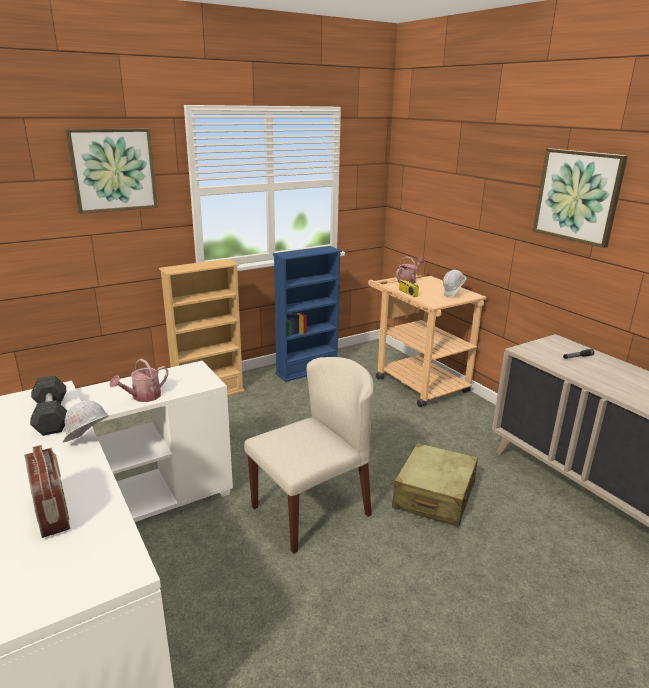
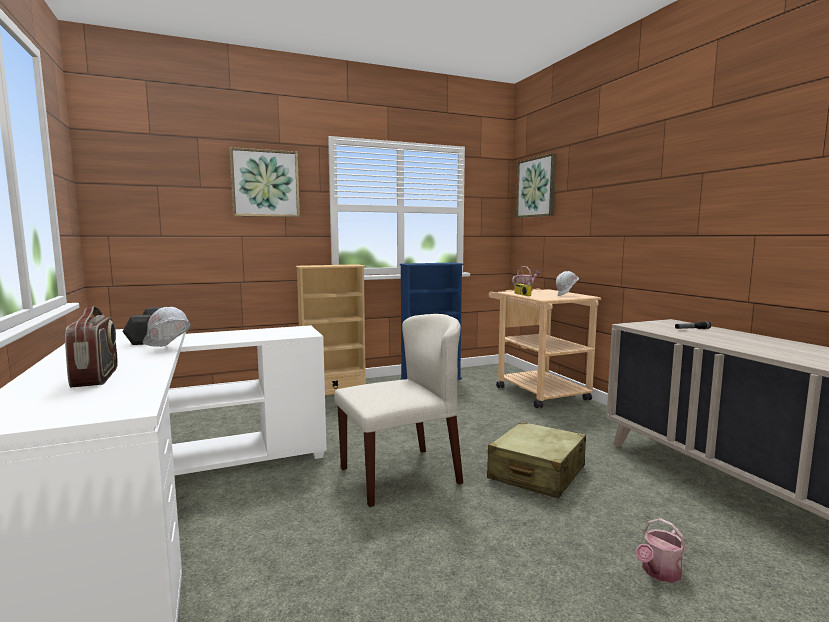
camera: 10 degrees right, 15 degrees down
(143, 397) = (242, 338): watering can -> watering can (659, 572)
(578, 196) = (678, 178): picture -> picture (536, 187)

